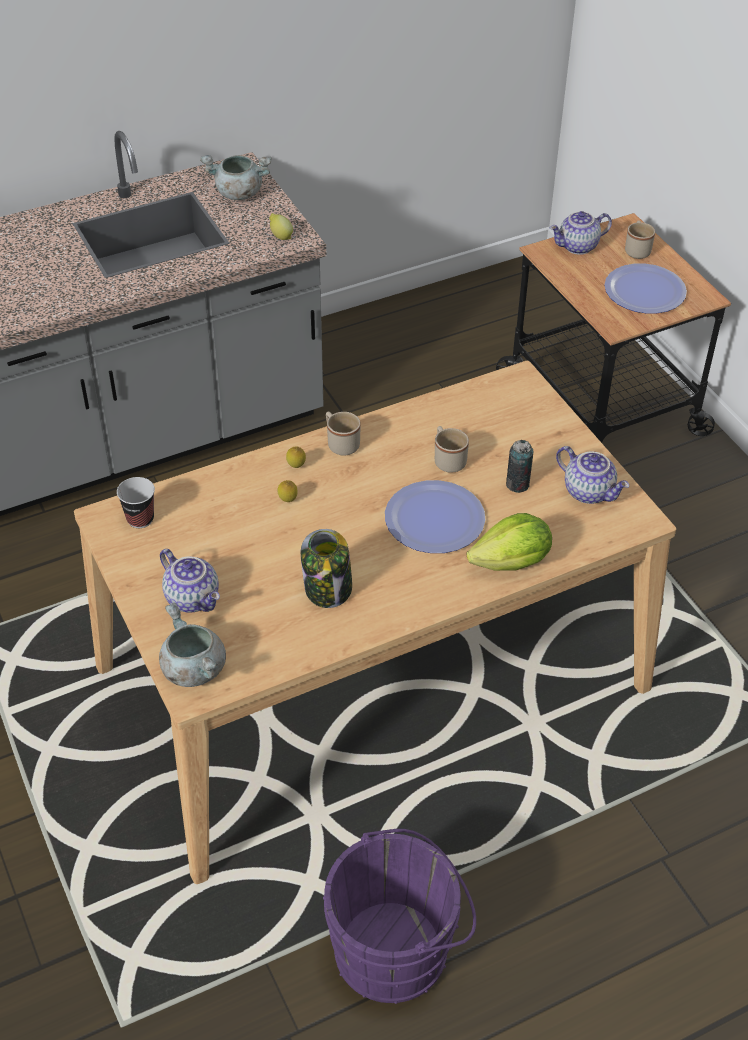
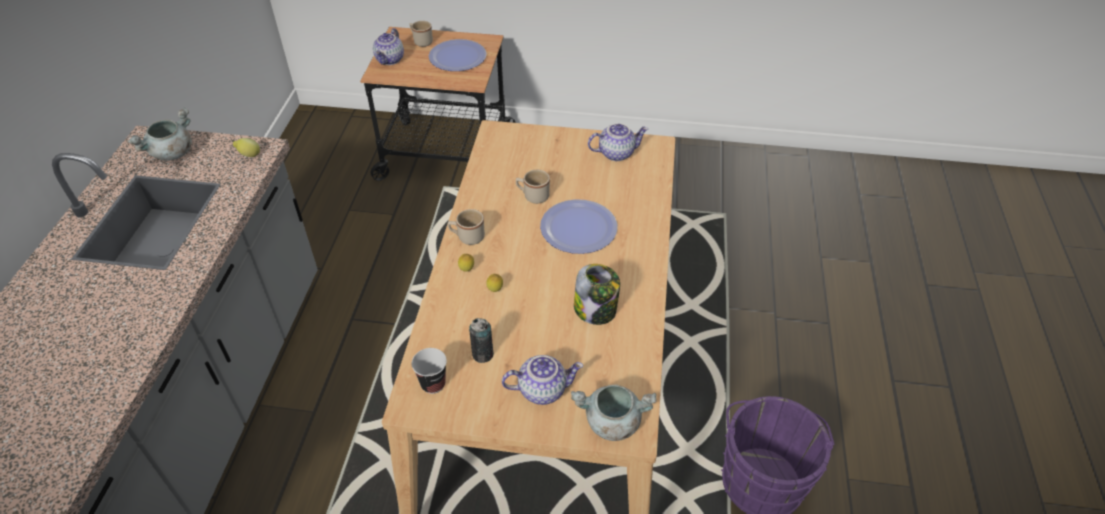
camera: 55 degrees left, 0 degrees up
(512, 563) = (646, 213): lettuce -> none
(517, 484) = (583, 178): can -> can (482, 354)

